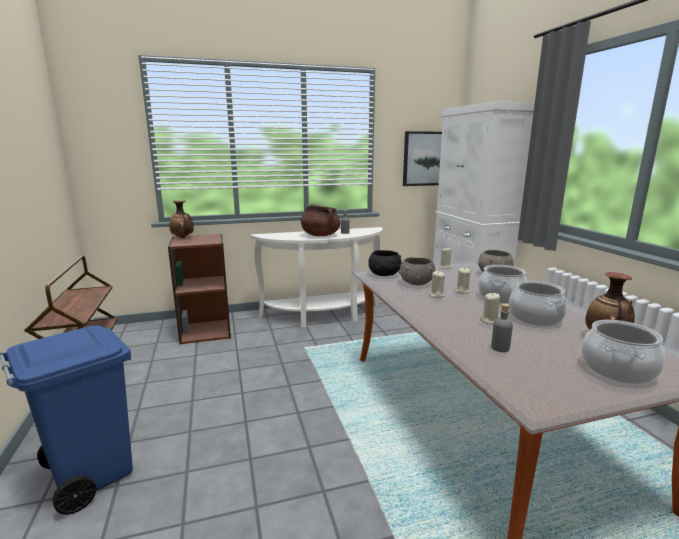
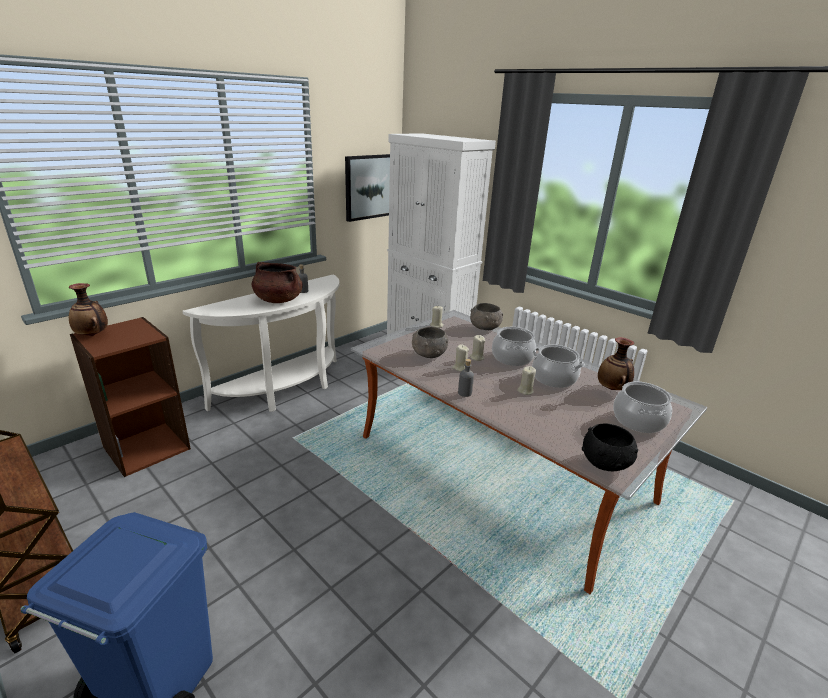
camera: 30 degrees left, 10 degrees up
(384, 274) = (389, 347): black bowl -> black bowl (606, 462)
(500, 348) = (555, 421): grey bottle -> grey bottle (464, 393)

